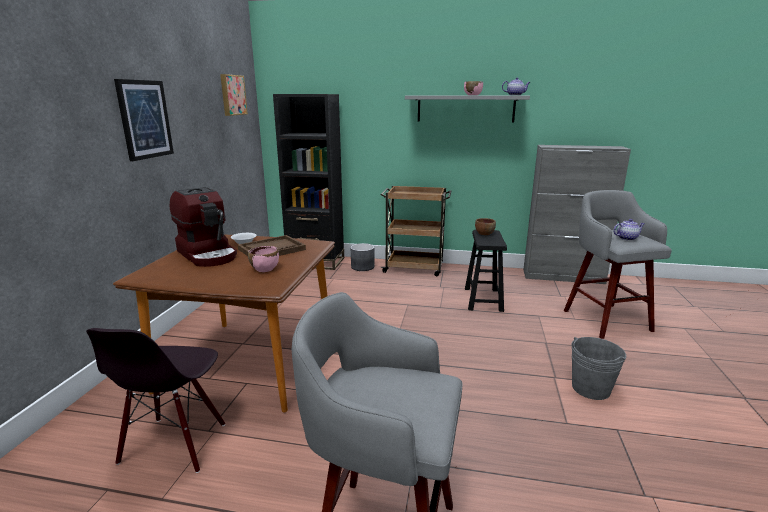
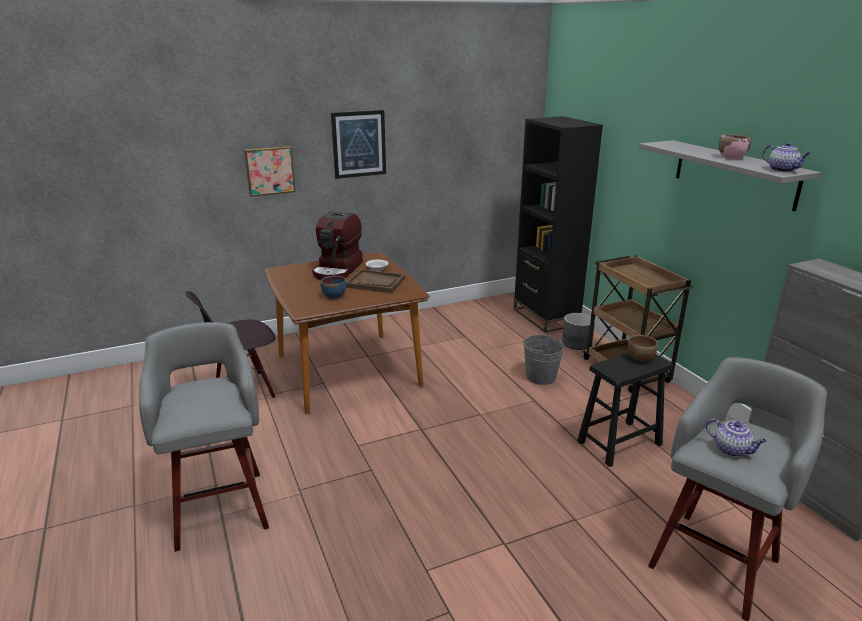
camera: 55 degrees right, 5 degrees up
(232, 95) = (493, 115): picture -> picture (269, 170)
(265, 269) = (334, 296): pink bowl -> blue bowl
(590, 388) = (510, 577): grey bucket -> grey bucket (540, 377)

